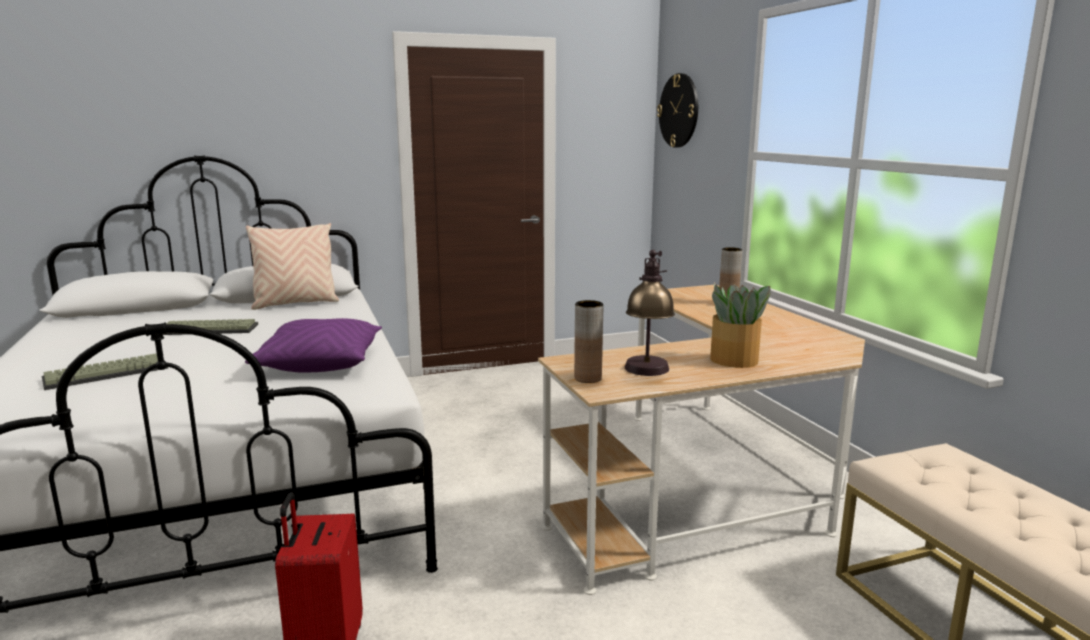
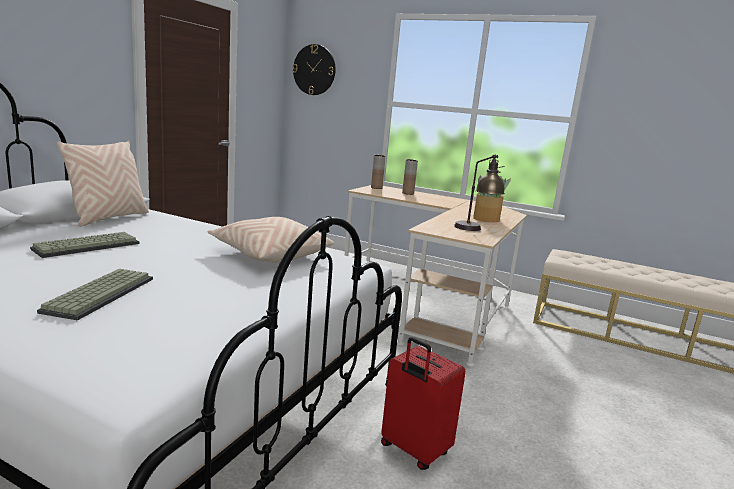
camera: 45 degrees left, 0 degrees up
(320, 363) = (270, 255): purple pillow -> beige pillow
(588, 378) = (460, 235): brown vase -> brown vase (376, 188)

